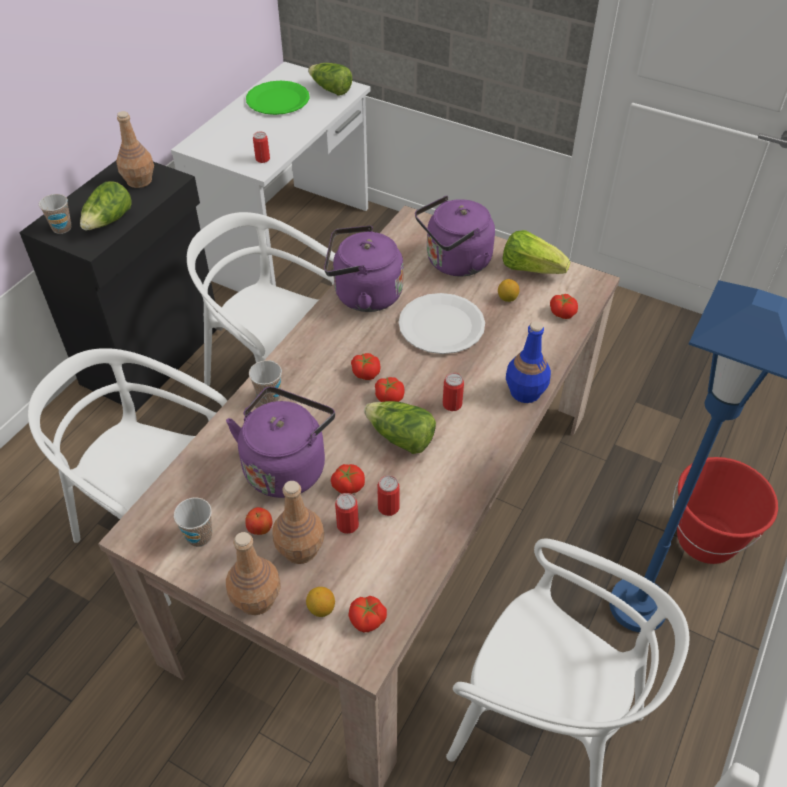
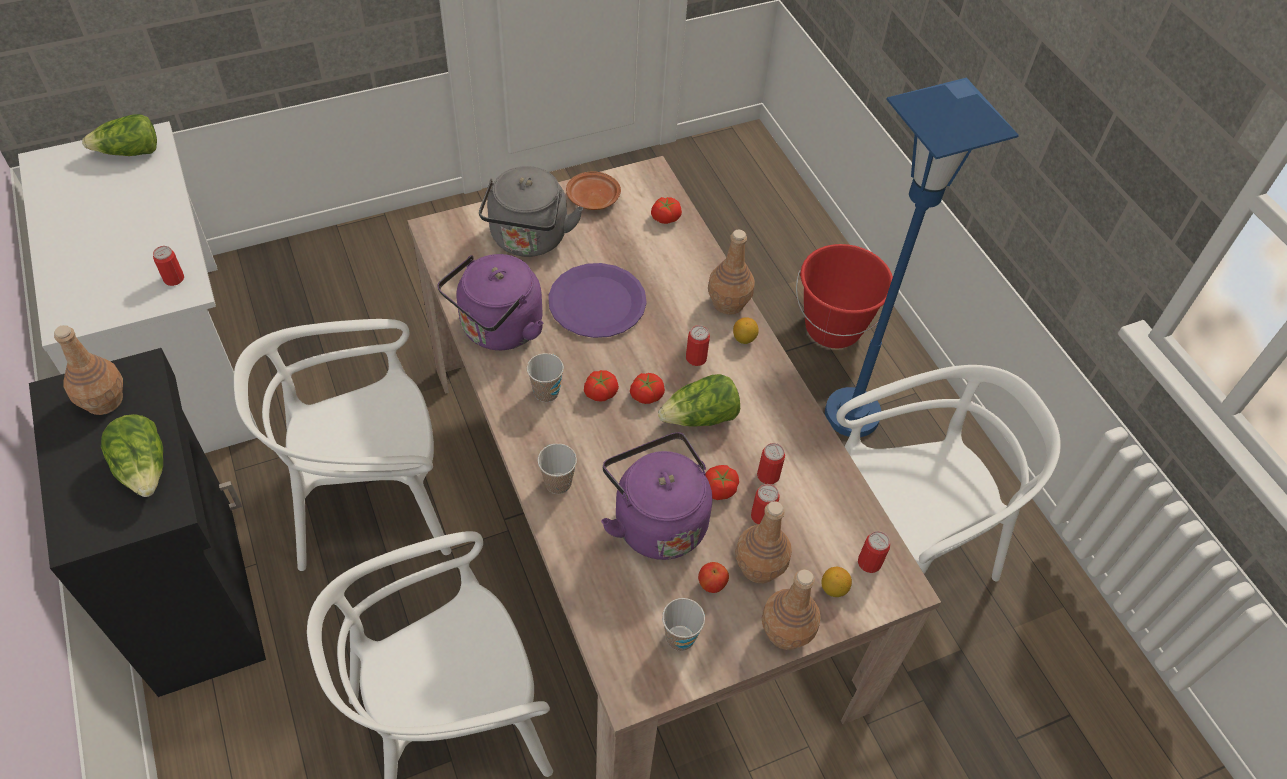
camera: 55 degrees left, 5 degrees up
(62, 228) = (98, 520): cup -> cup (546, 393)
(277, 100) = (84, 203): green plate -> none
(367, 620) = (869, 562): tomato -> can
(441, 325) = (597, 303): white plate -> purple plate
(455, 263) = (528, 240): purple kettle -> grey kettle
(507, 298) = (611, 238): lemon -> lemon (744, 339)
(525, 392) = (728, 303): blue bottle -> brown bottle
(530, 268) = (592, 198): lettuce -> brown plate

